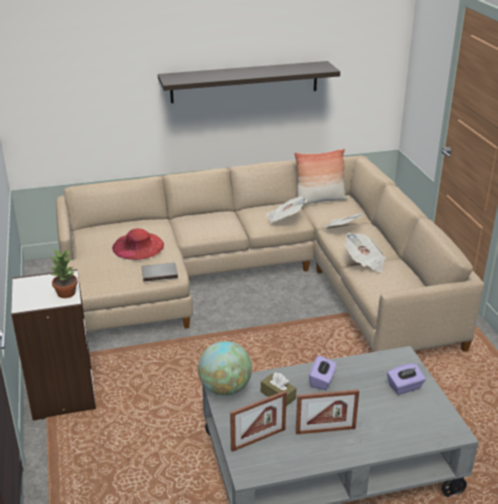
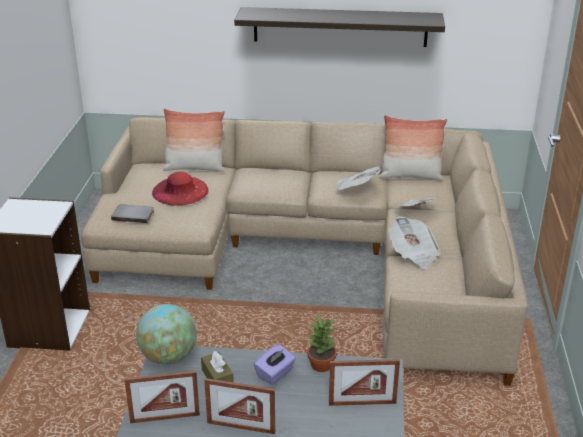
camera: 20 degrees right, 0 degrees up
(66, 293) = (45, 222): potted plant -> potted plant (321, 365)
(135, 224) = (194, 168): none -> pillow
(159, 273) = (184, 223): grey book -> grey book (133, 214)
(405, 387) = (362, 403): purple tissue box -> picture frame

